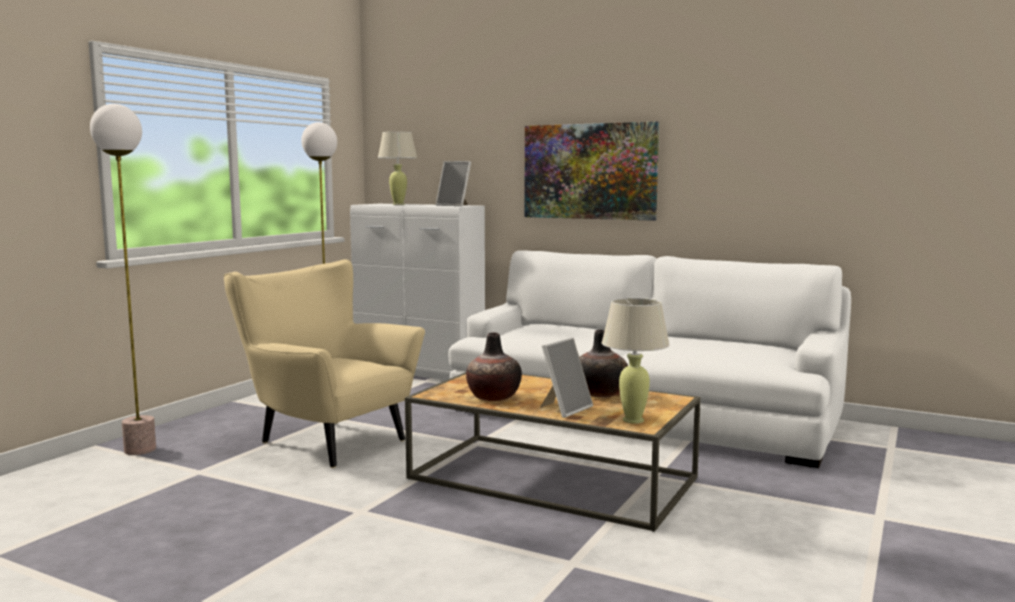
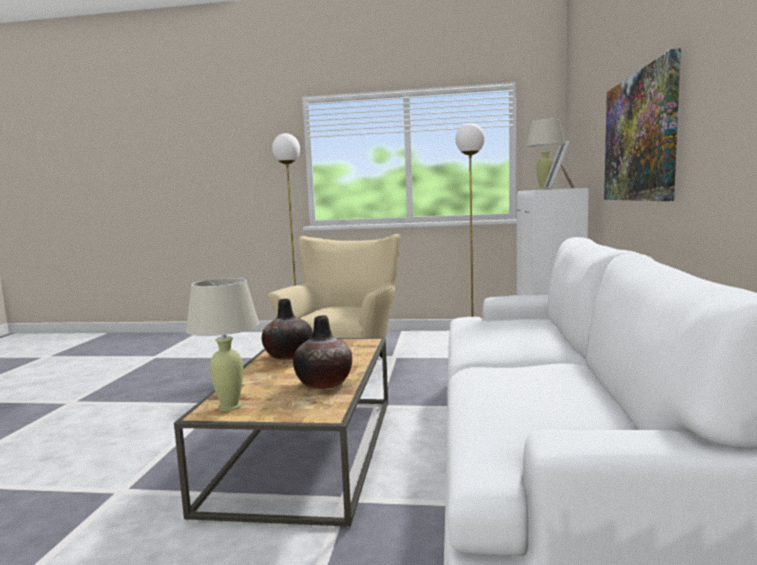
camera: 70 degrees right, 0 degrees up
(564, 409) = (260, 379): picture frame -> none

